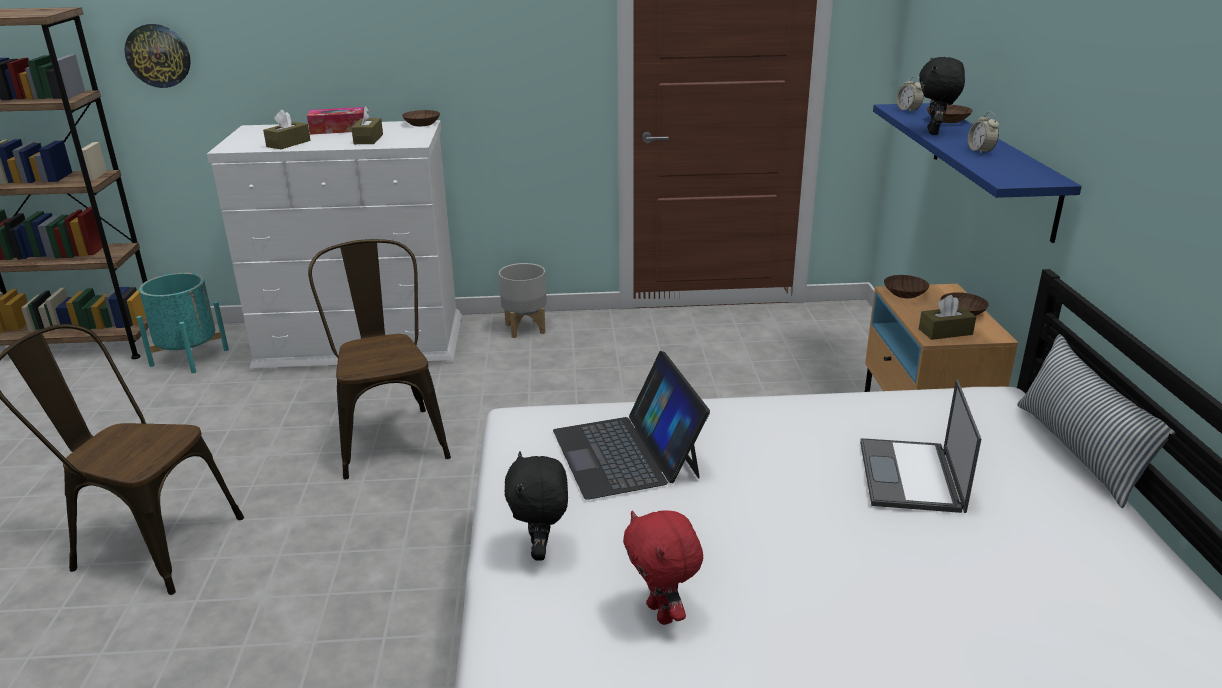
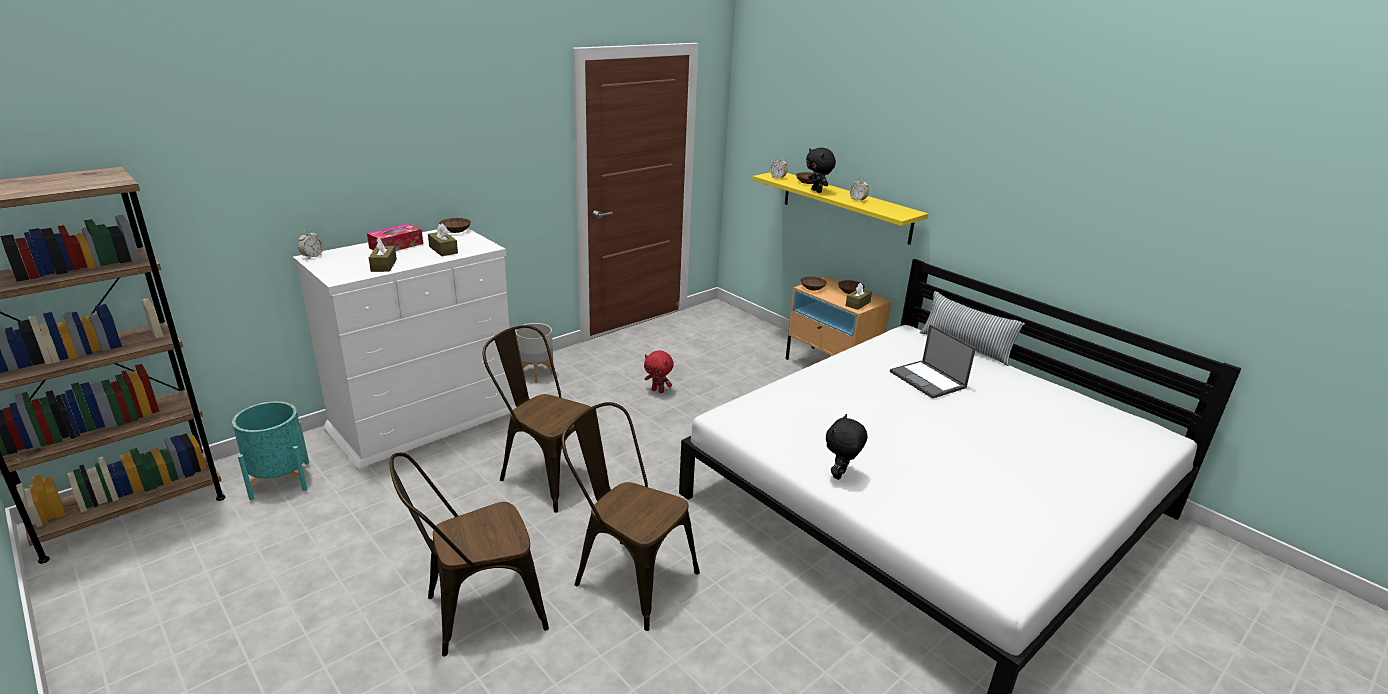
camera: 40 degrees left, 0 degrees up
(158, 55) = (201, 204): wall clock -> none
(254, 127) = (312, 256): none -> alarm clock
(311, 580) = (627, 576): none -> brown chair
(541, 551) = (840, 475): black plush toy -> black plush toy turned 75 degrees clockwise
(626, 453) = (804, 414): laptop -> none
(662, 613) = (926, 477): red plush toy -> red plush toy (658, 390)
(992, 166) = (846, 206): blue shelf -> yellow shelf

